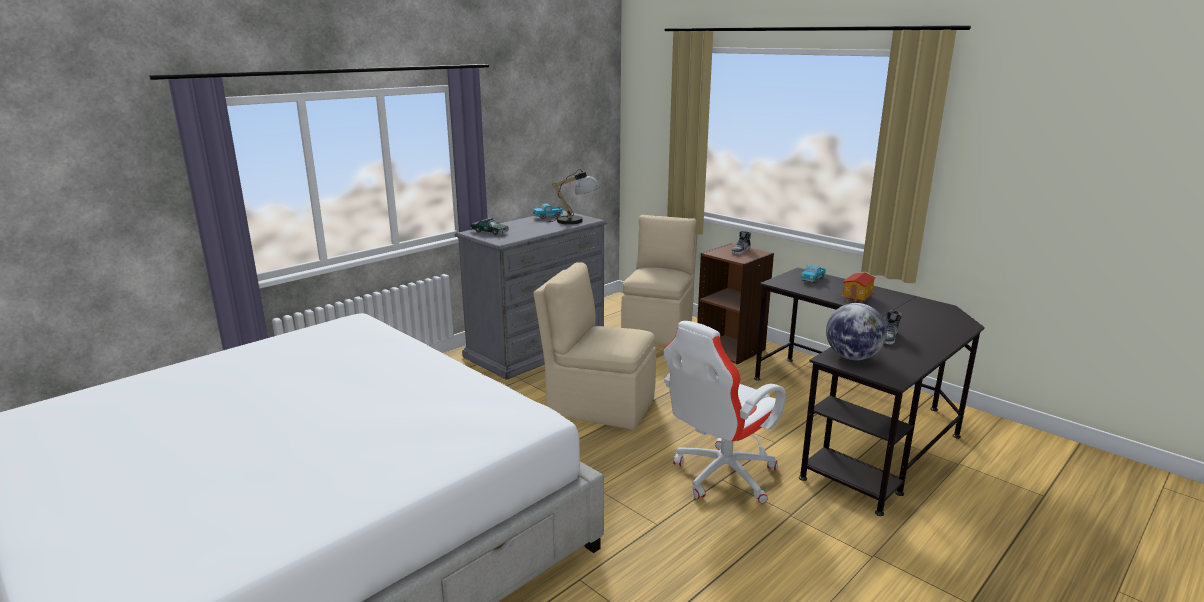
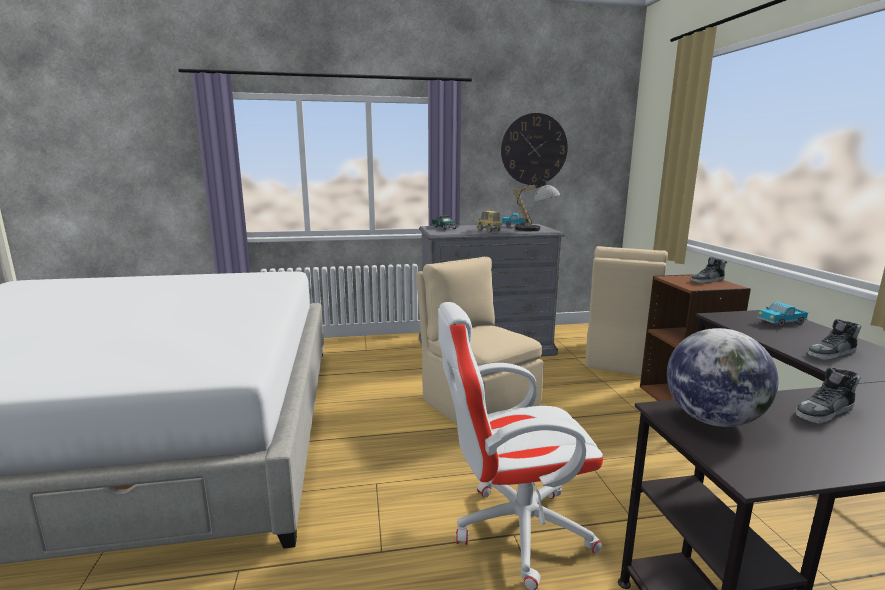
camera: 35 degrees right, 5 degrees down
(541, 229) = (488, 231): none -> toy truck
(543, 131) = (534, 149): none -> wall clock
(659, 328) = (619, 359): beige chair -> beige chair turned 150 degrees clockwise
(857, 298) = (831, 354): toy house -> shoe

